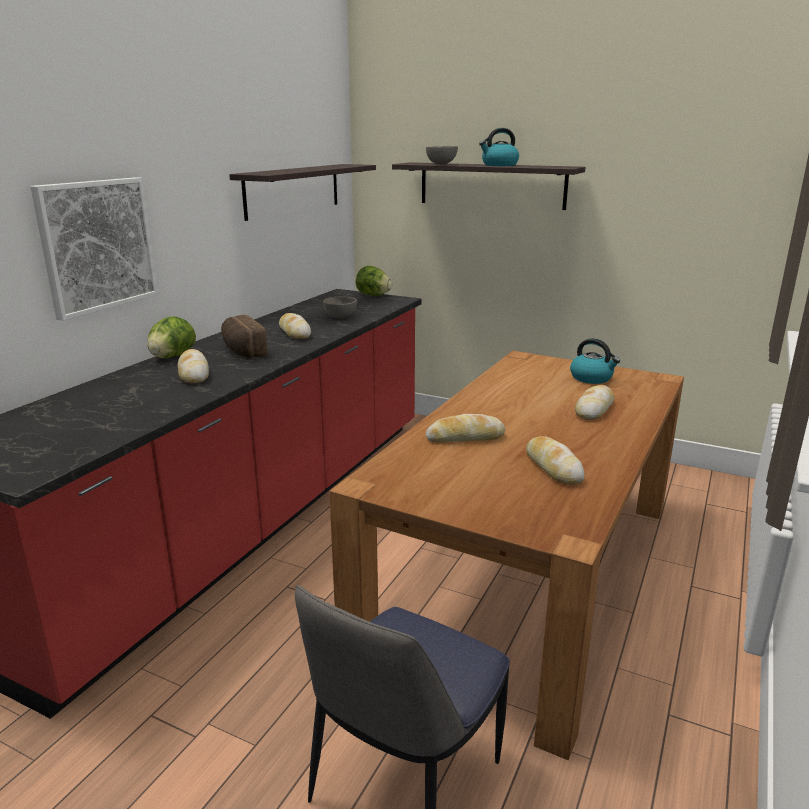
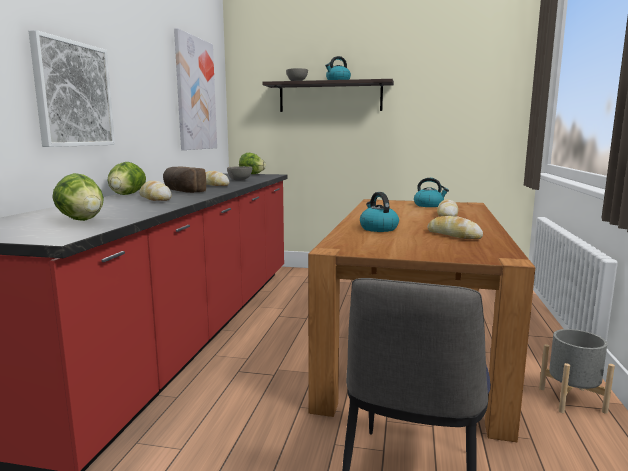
camera: 15 degrees left, 10 degrees down
(76, 430) = (82, 220): none -> lettuce
(293, 190) = (195, 94): shelf -> picture
(465, 437) = (378, 228): bread -> kettle
(688, 709) = (571, 399): none -> grey planter

